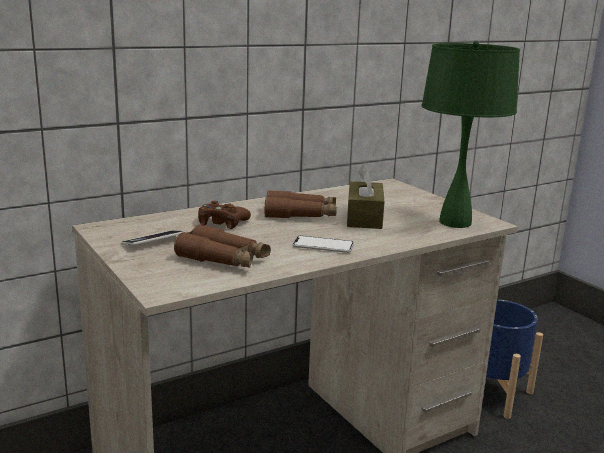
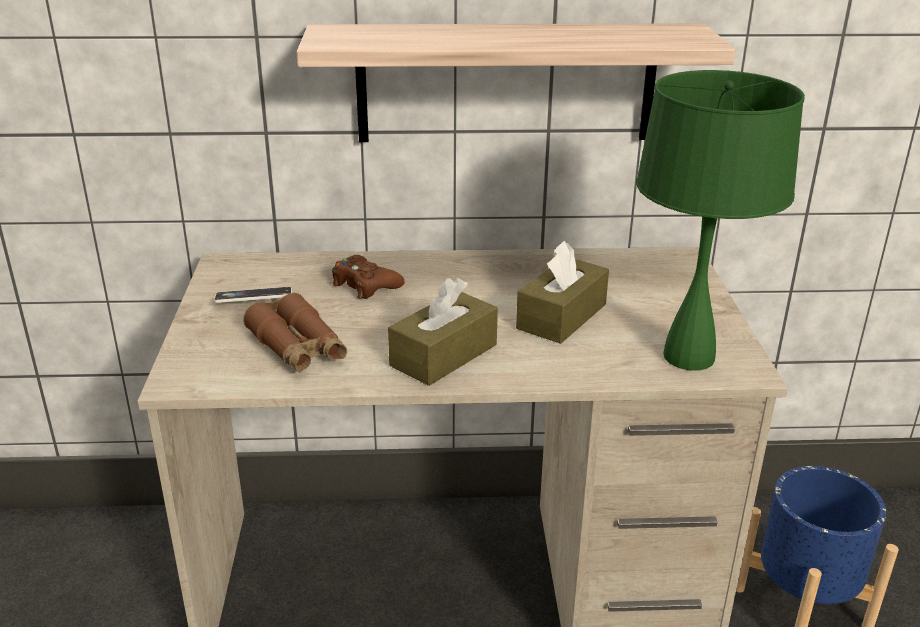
camera: 30 degrees right, 10 degrees up
(280, 77) = (506, 83): none -> shelf
(300, 215) = (479, 292): brown binoculars -> none
(323, 245) = (443, 355): phone -> brown tissue box

